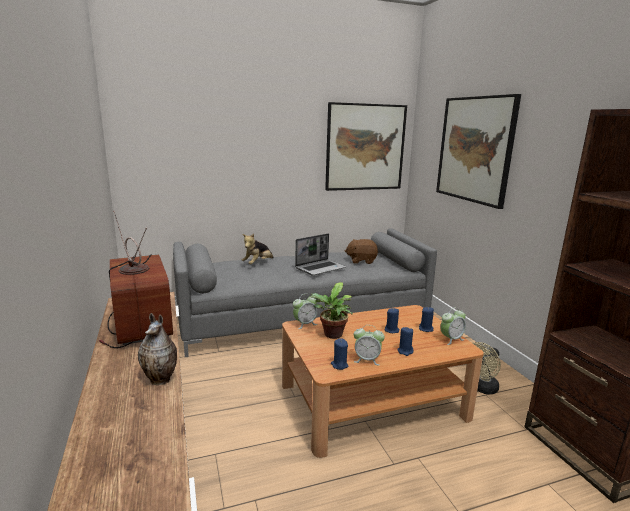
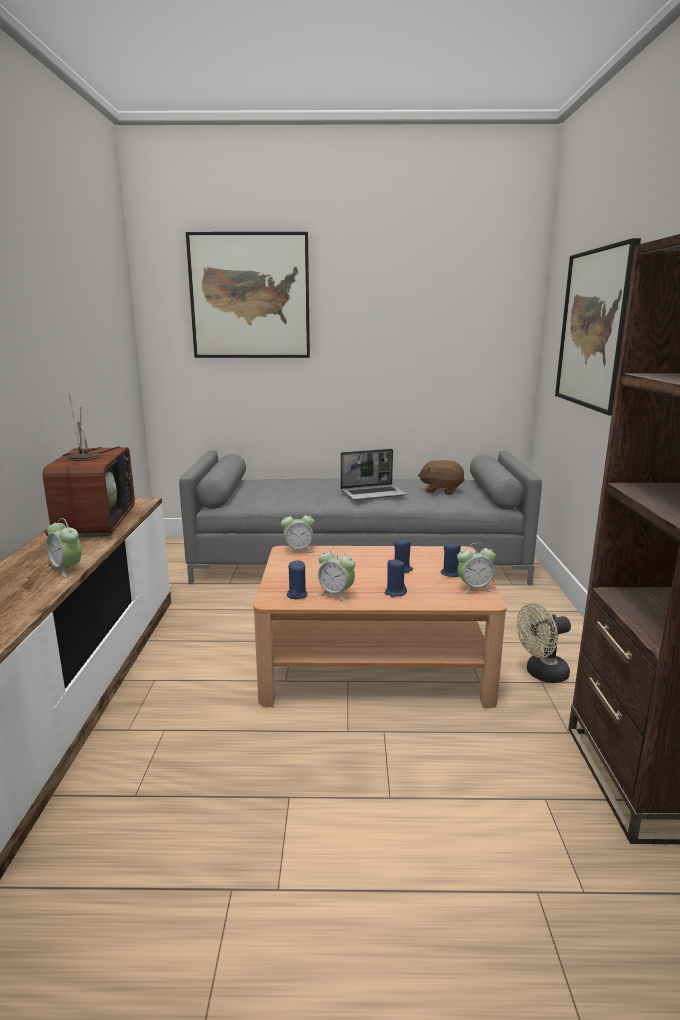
camera: 20 degrees right, 0 degrees up
(161, 380) = (66, 569): vase -> alarm clock
(258, 263) = (302, 484): plush toy -> none
(331, 335) = (319, 565): potted plant -> none
(365, 147) = (465, 333): picture -> picture (250, 296)

